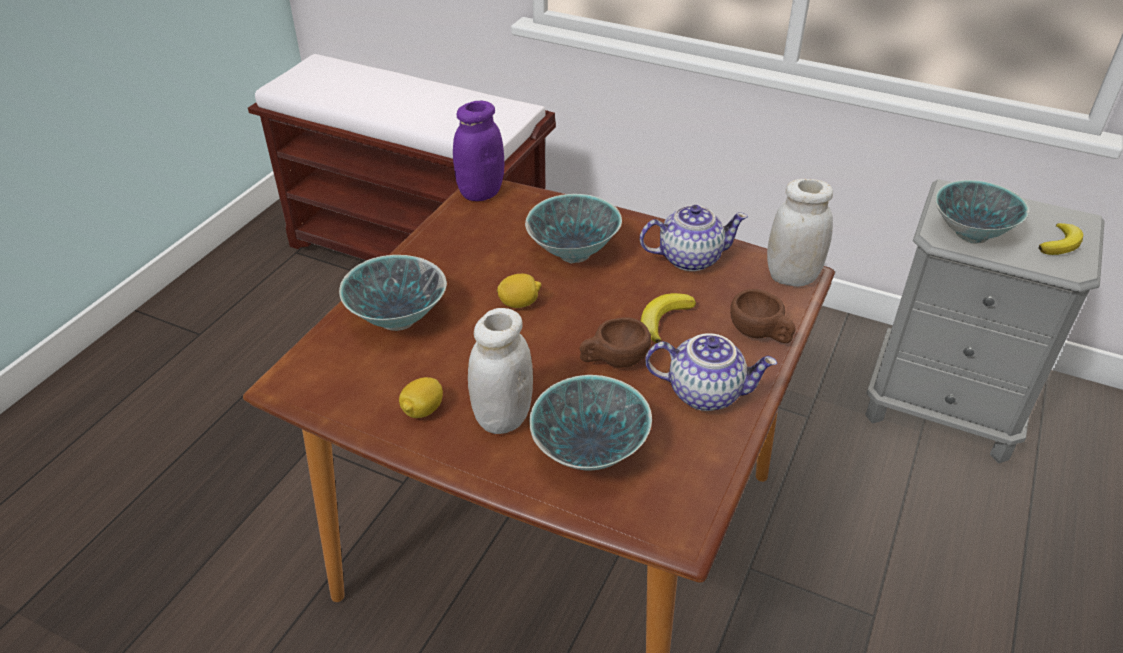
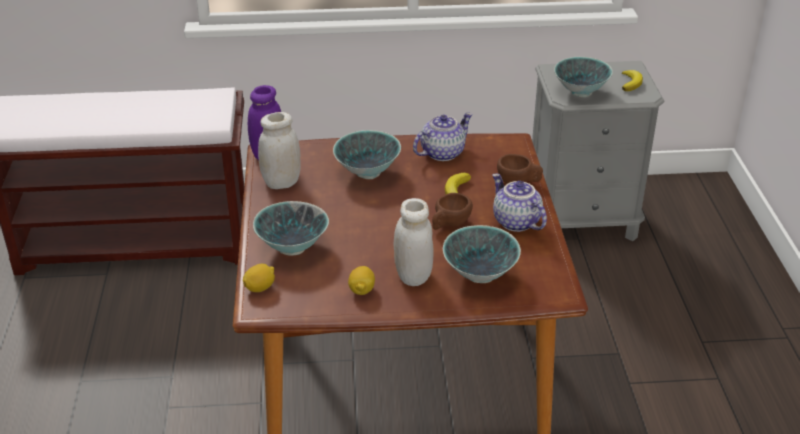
camera: 30 degrees left, 5 degrees down
(519, 303) = (362, 212): lemon -> lemon (260, 287)
(706, 392) = (515, 222): teapot -> teapot turned 105 degrees counterclockwise
(792, 277) = (510, 145): white jar -> white jar (281, 183)

